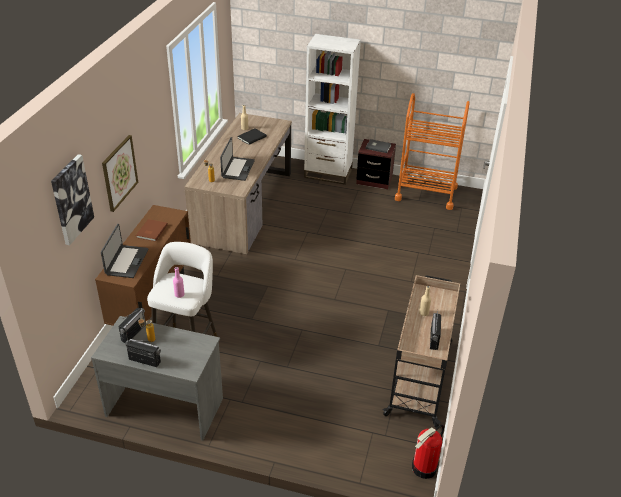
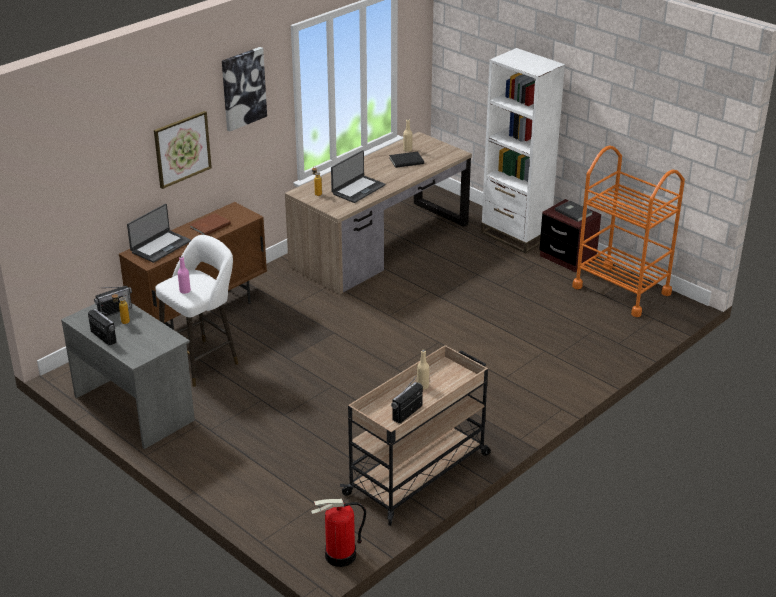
camera: 30 degrees right, 5 degrees down
(71, 199) = (98, 156): picture -> picture (243, 88)

